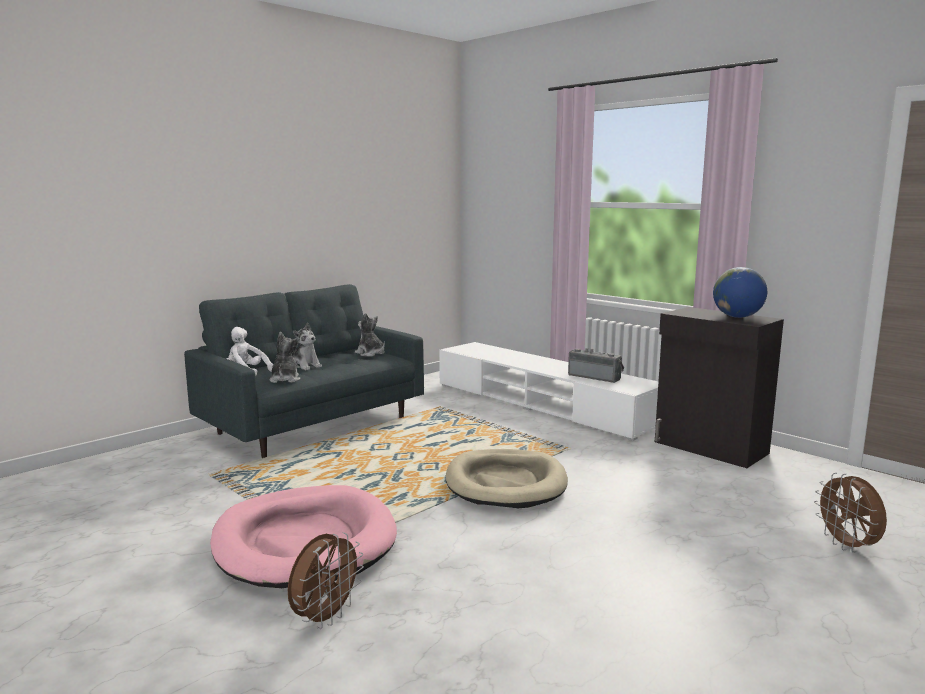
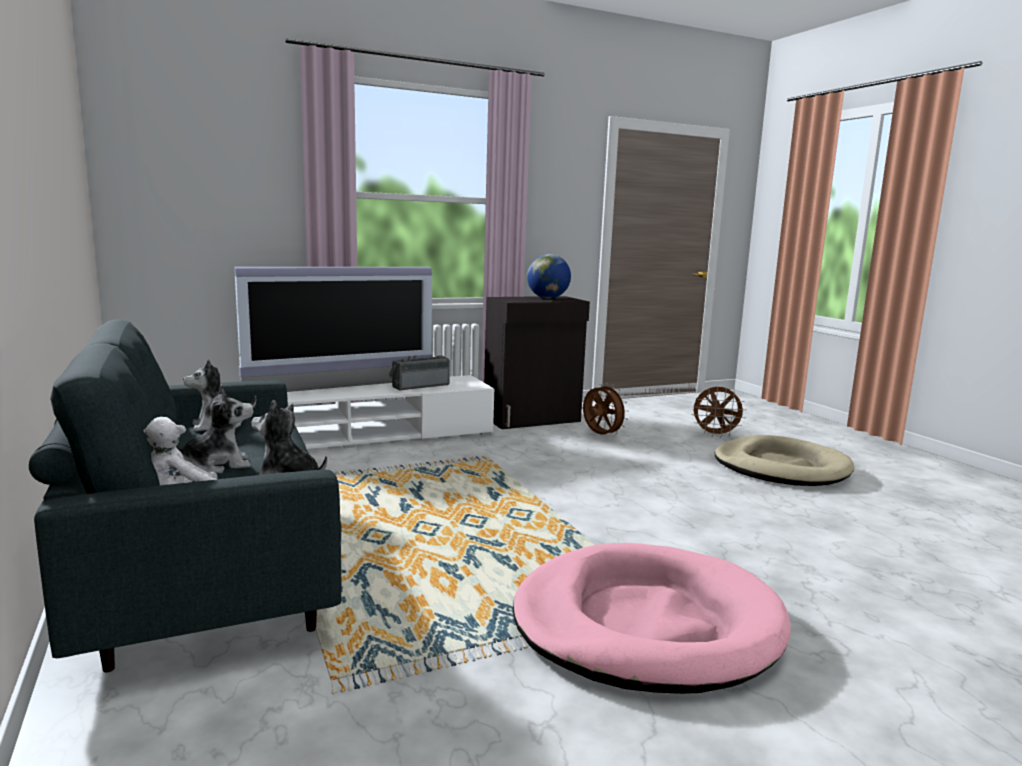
camera: 70 degrees left, 0 degrees up
(325, 617) = (823, 631): brown fan -> brown fan (601, 436)
(506, 483) = (549, 496): beige dog bed -> beige dog bed (781, 467)
(550, 363) = (342, 387): none -> television

